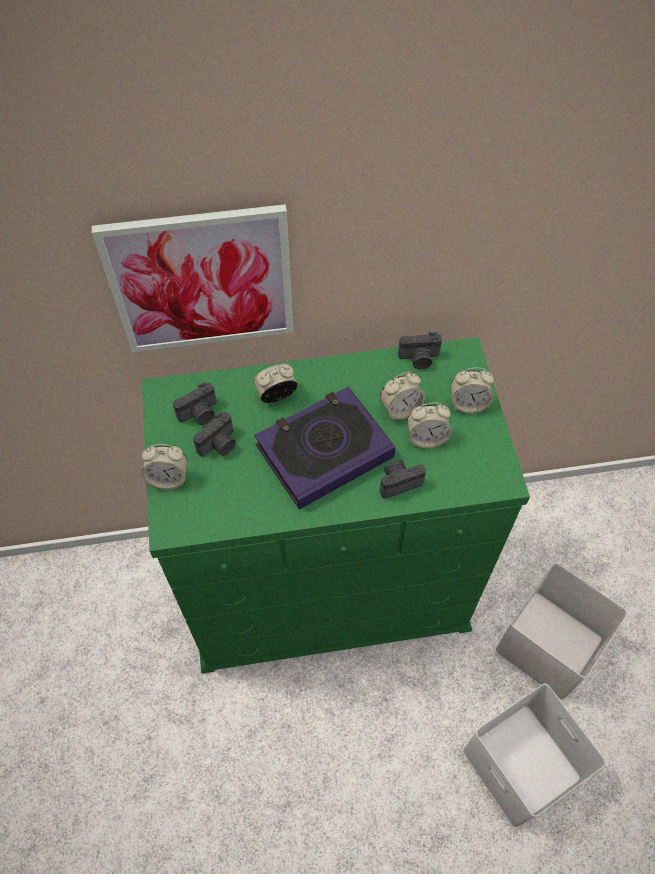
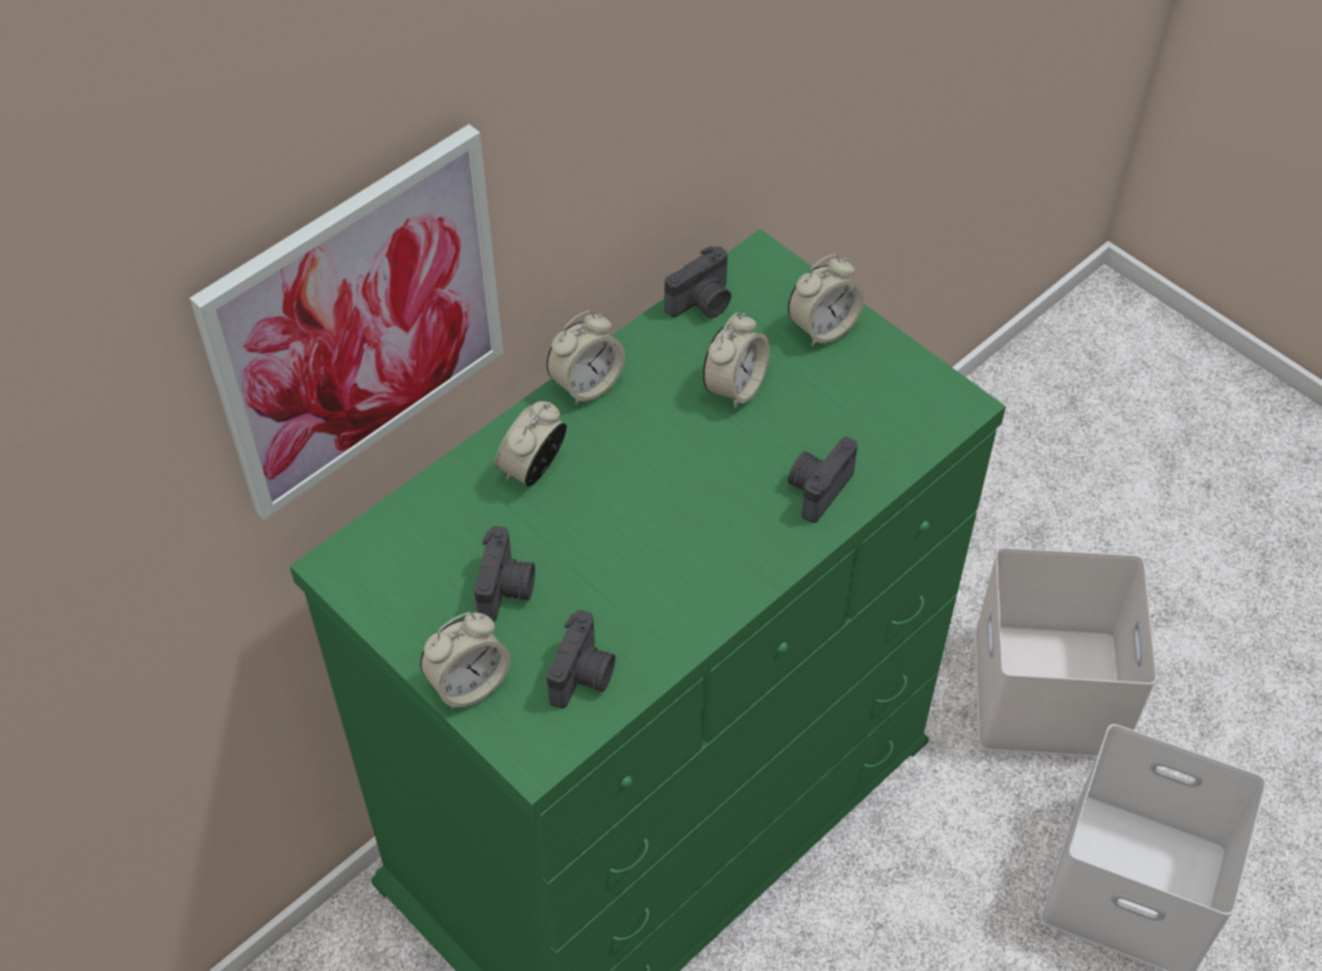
camera: 35 degrees left, 5 degrees down
(200, 414) = (435, 563): camera -> camera (584, 676)
(324, 451) = (674, 507): book -> none
(426, 438) = (805, 406): alarm clock -> alarm clock (586, 385)

